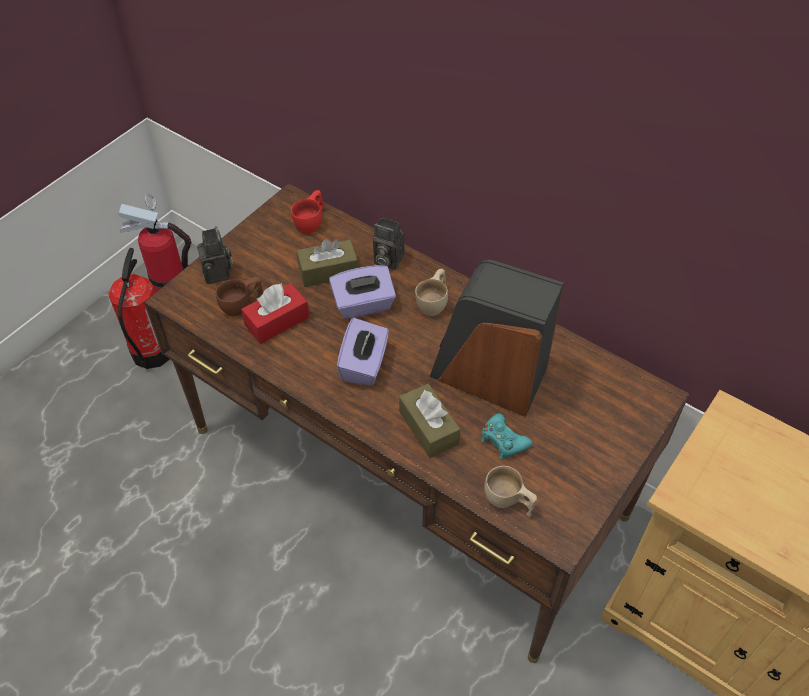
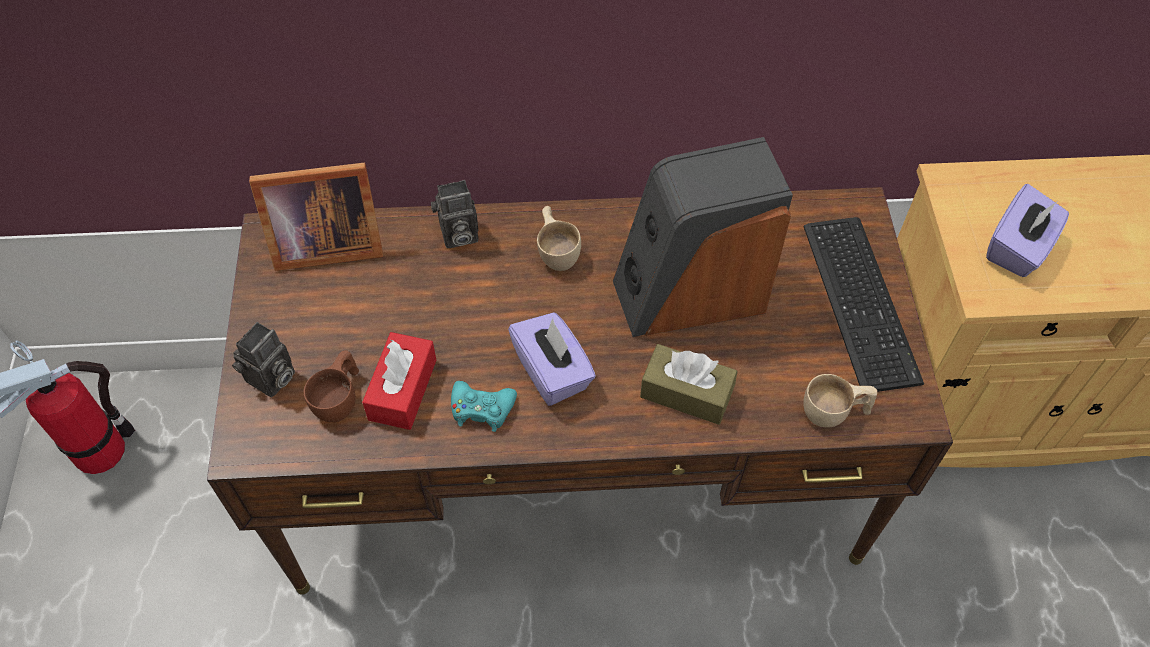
camera: 40 degrees left, 5 degrees up
(151, 352) = (145, 543): fire extinguisher -> none
(219, 274) = (271, 380): camera -> camera turned 90 degrees clockwise
(312, 222) = (323, 244): red cup -> picture frame
(328, 271) = (403, 291): brown tissue box -> none
(363, 305) = (483, 304): purple tissue box -> purple tissue box (1018, 248)
(503, 441) = (769, 354): turquoise game controller -> turquoise game controller (482, 409)
(600, 450) = (863, 299): none -> keyboard

